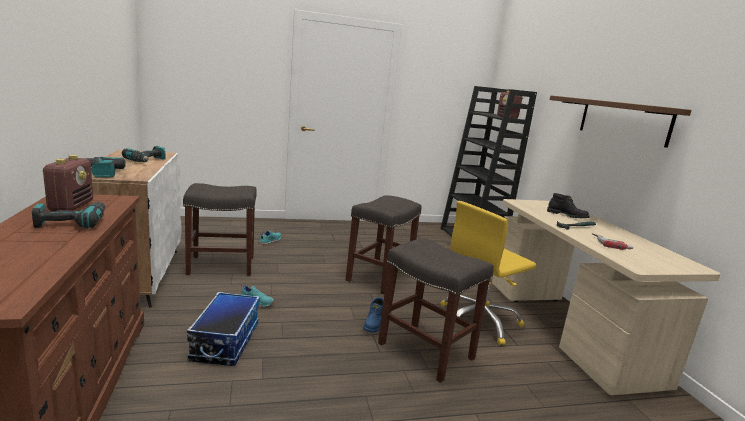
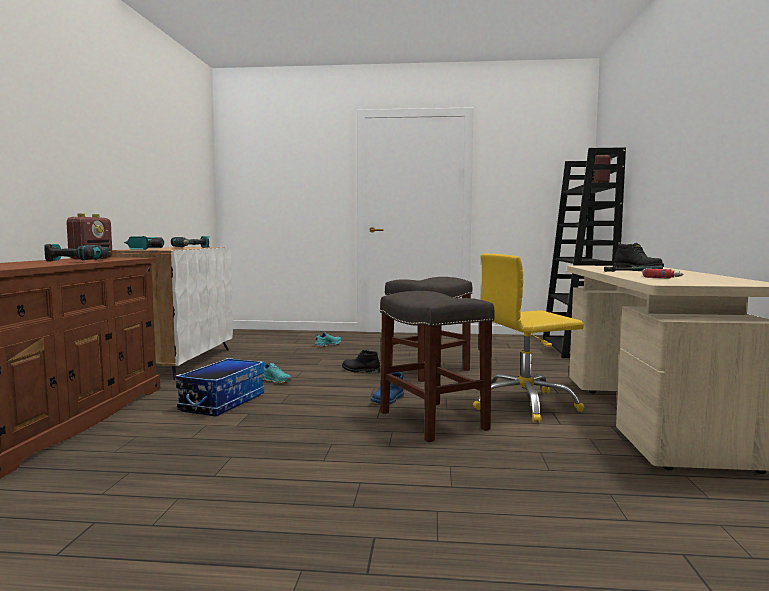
camera: 20 degrees right, 10 degrees down
(222, 265) = (264, 358): grey stool -> none
(323, 281) = (360, 370): none -> black boot
(623, 120) = (699, 142): brown shelf -> none

